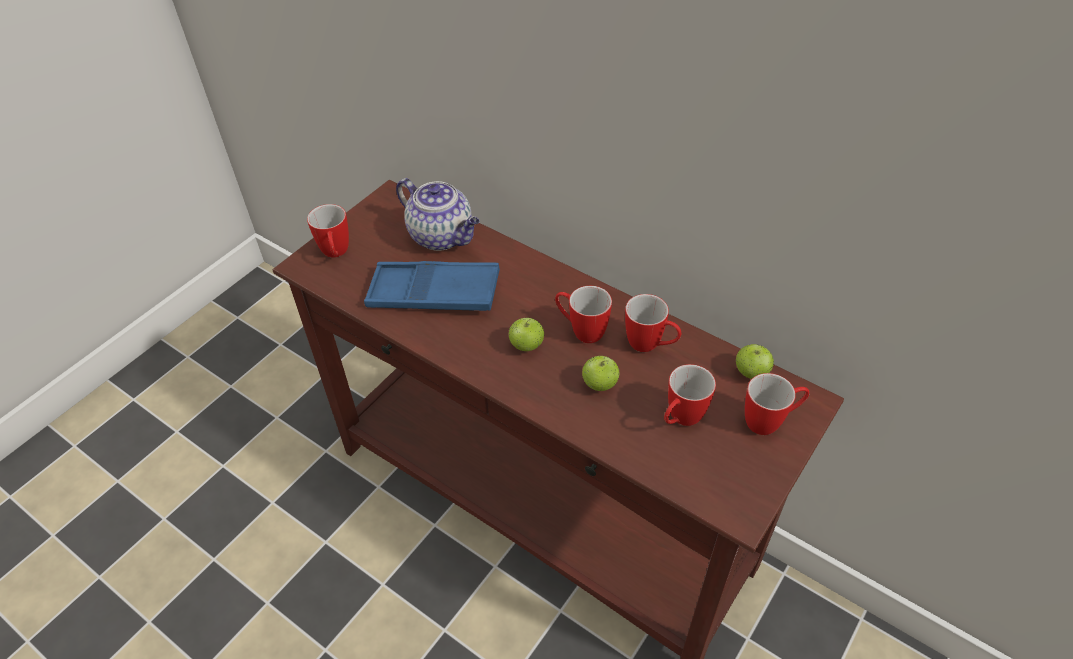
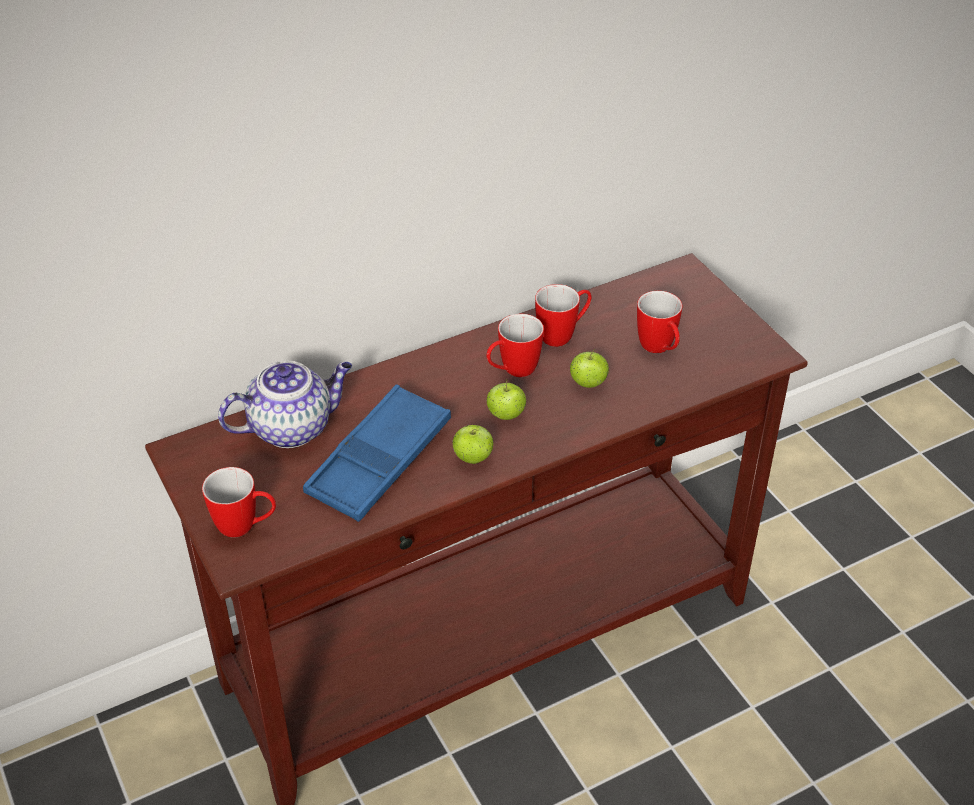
camera: 65 degrees left, 5 degrees down
(751, 373) = (634, 289): apple -> apple (473, 458)
(770, 421) = (692, 300): mug -> none

